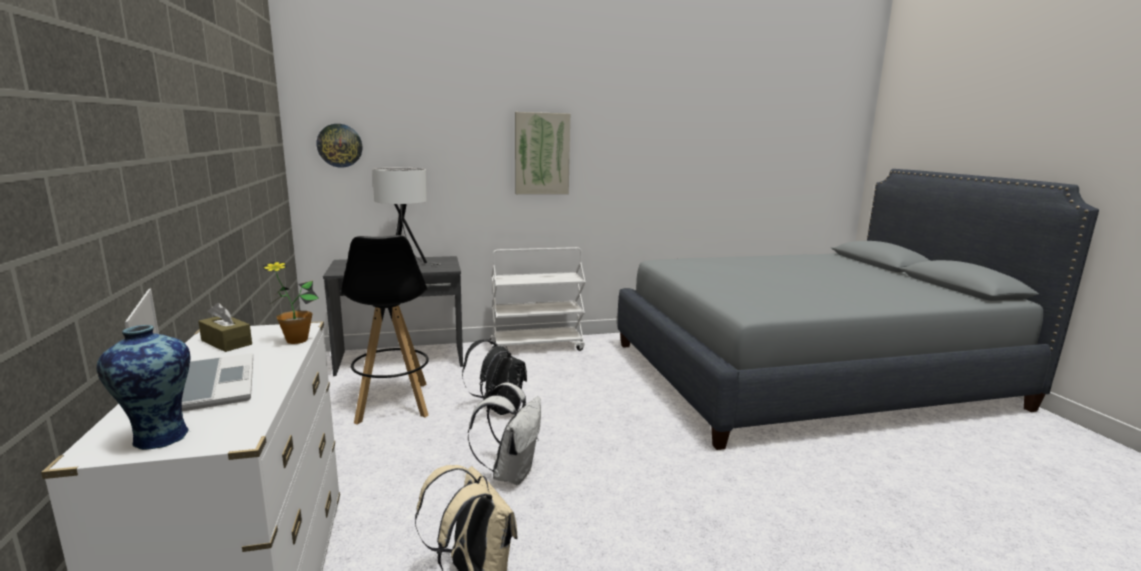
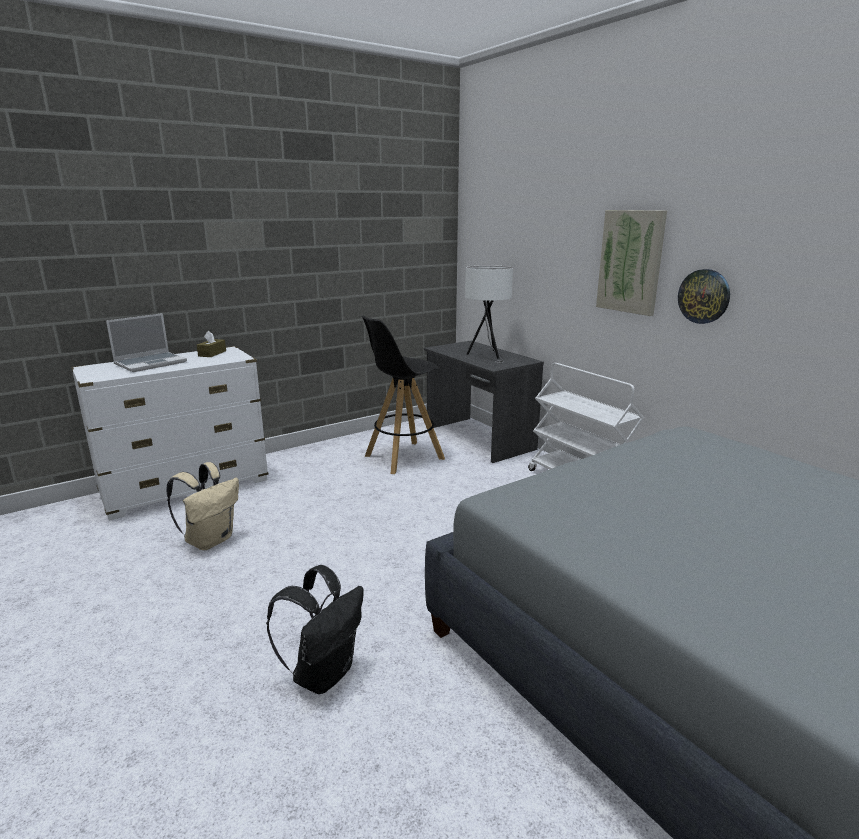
camera: 70 degrees right, 5 degrees up
(159, 437) = (96, 370): vase -> none
(296, 340) = (219, 361): potted plant -> none
(340, 145) = (483, 243): wall clock -> wall clock (704, 296)
(498, 410) = (425, 497): black backpack -> black backpack (323, 673)
(511, 473) = (330, 525): white backpack -> none

